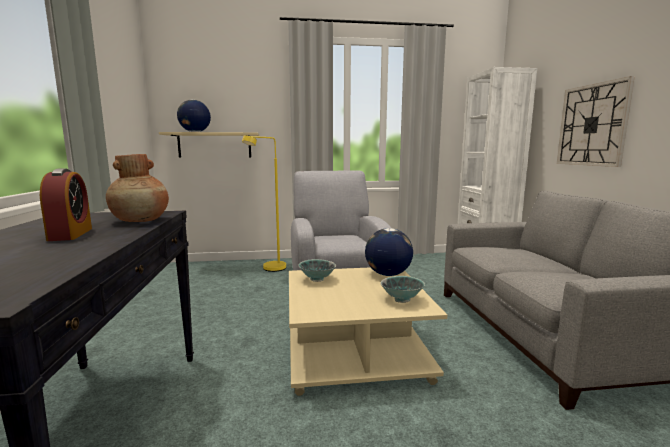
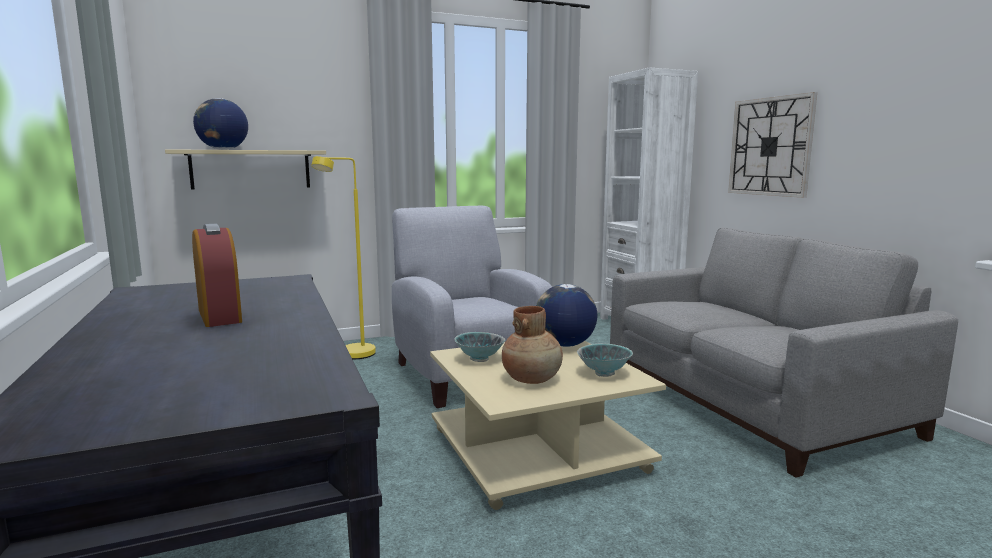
camera: 15 degrees left, 0 degrees up
(141, 220) = (280, 292): brown vase -> brown vase (532, 379)

